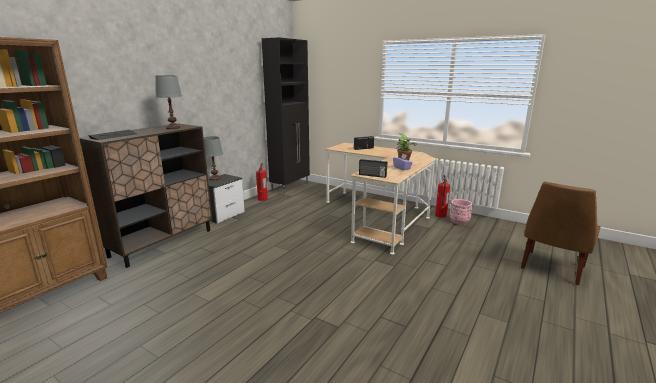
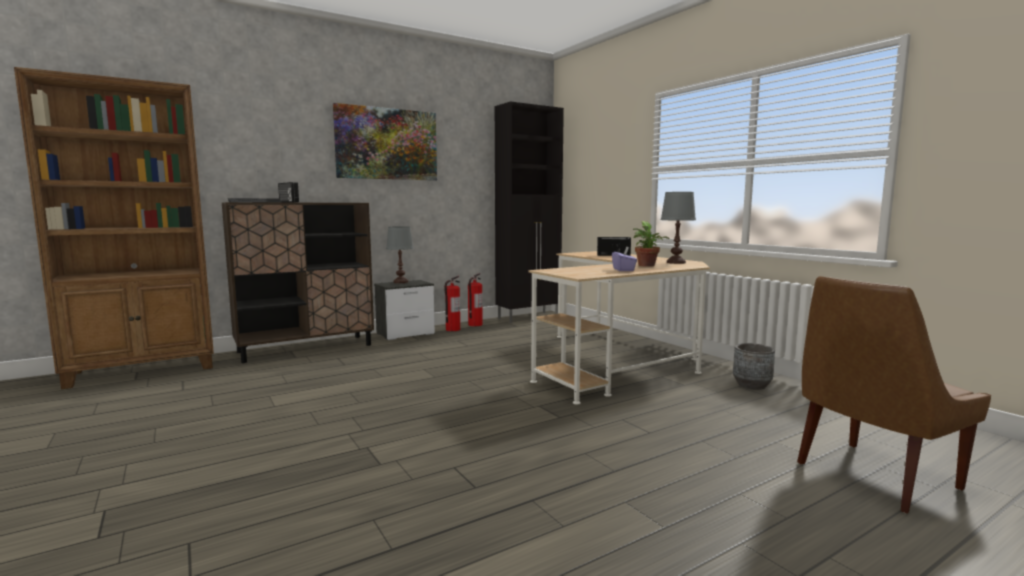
camera: 25 degrees right, 10 degrees down
(173, 128) = (333, 202): grey table lamp -> grey table lamp (676, 262)
(194, 73) = (387, 144): none -> picture
(372, 175) = (558, 272): radio -> radio (288, 202)
(440, 215) = (726, 373): fire extinguisher -> fire extinguisher (452, 329)
(459, 222) = (751, 385): pink planter -> grey planter

